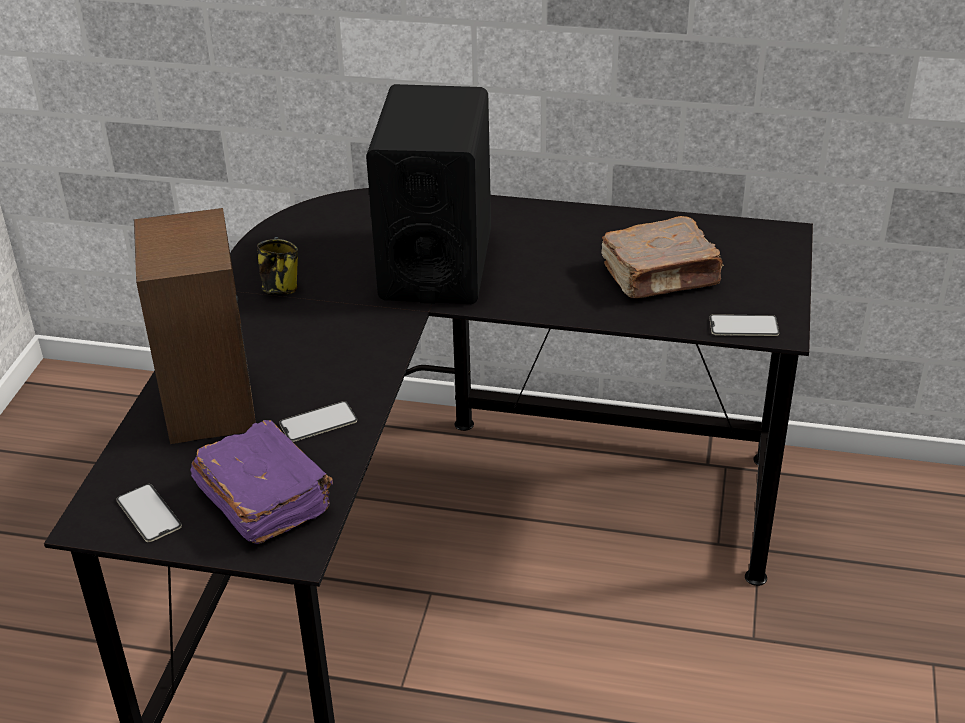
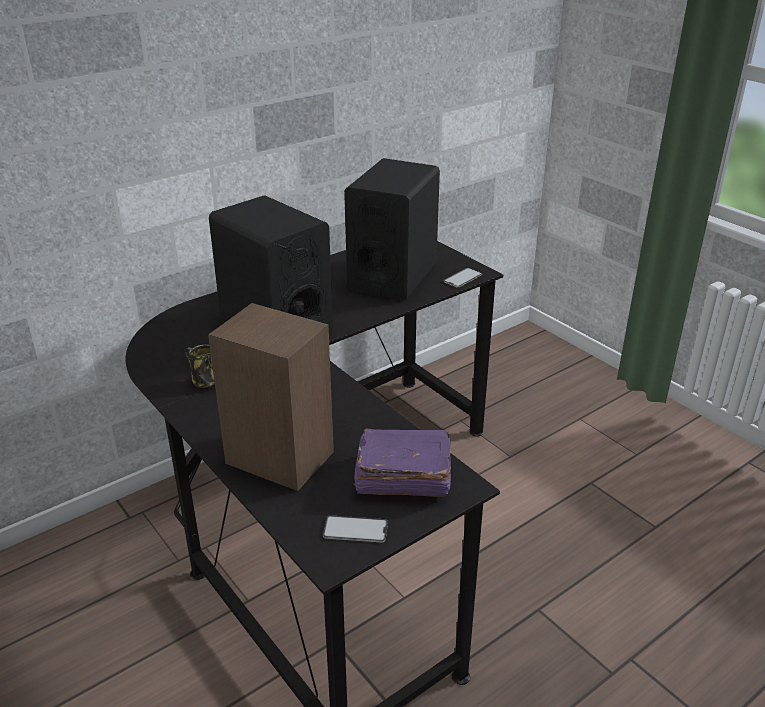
camera: 50 degrees left, 5 degrees down
(318, 422) = (358, 427): phone -> none
(661, 276) = (393, 277): brown book -> black speaker

